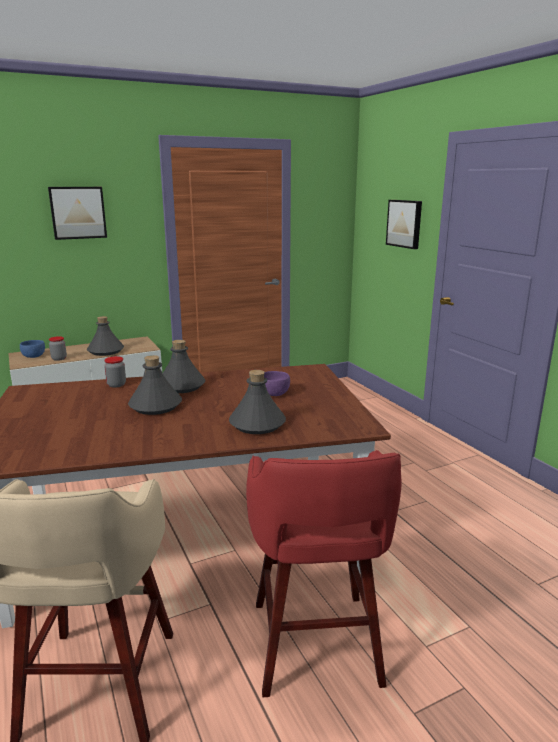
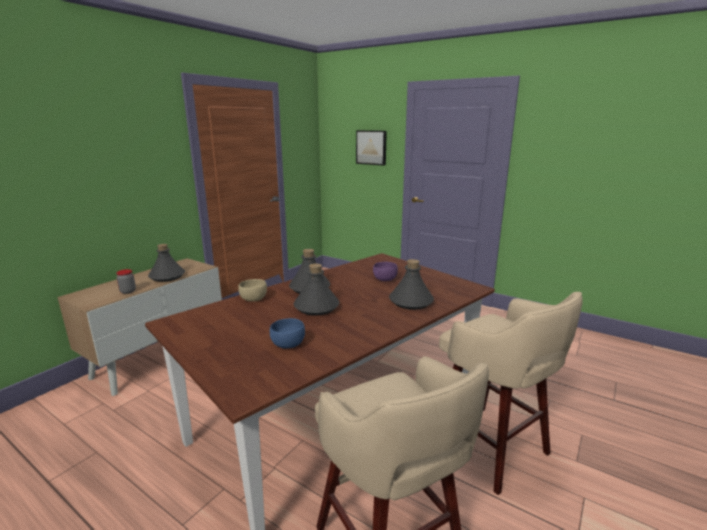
camera: 30 degrees left, 0 degrees up
(33, 356) = (94, 294): blue bowl -> blue bowl (287, 344)
(78, 212) = (115, 145): picture -> none
(116, 385) = (253, 299): jar -> beige bowl
(315, 646) = (491, 448): red stool -> beige stool

